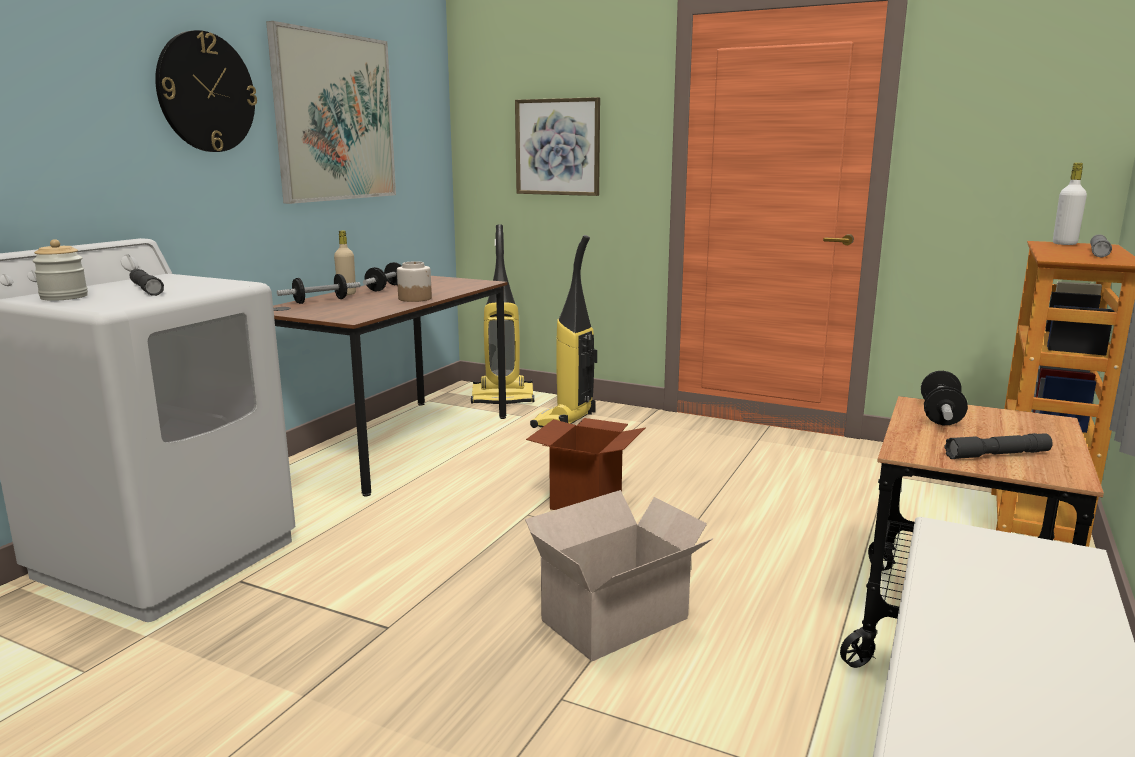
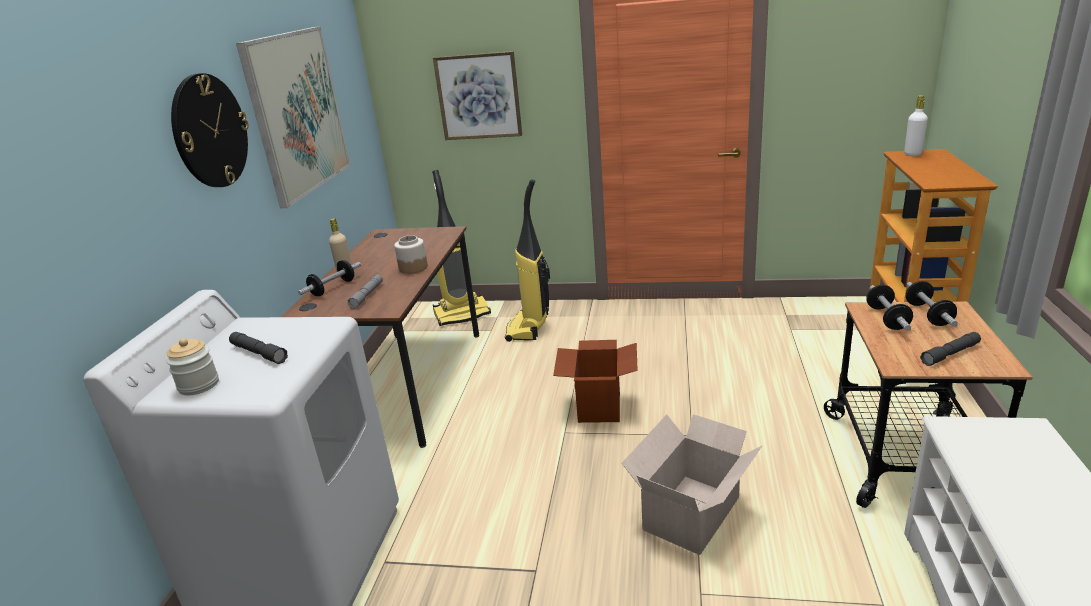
camera: 15 degrees left, 10 degrees up
(386, 288) = (371, 256): dumbbell -> dumbbell (928, 315)
(1098, 252) = (947, 167): grey flashlight -> grey flashlight (367, 295)

